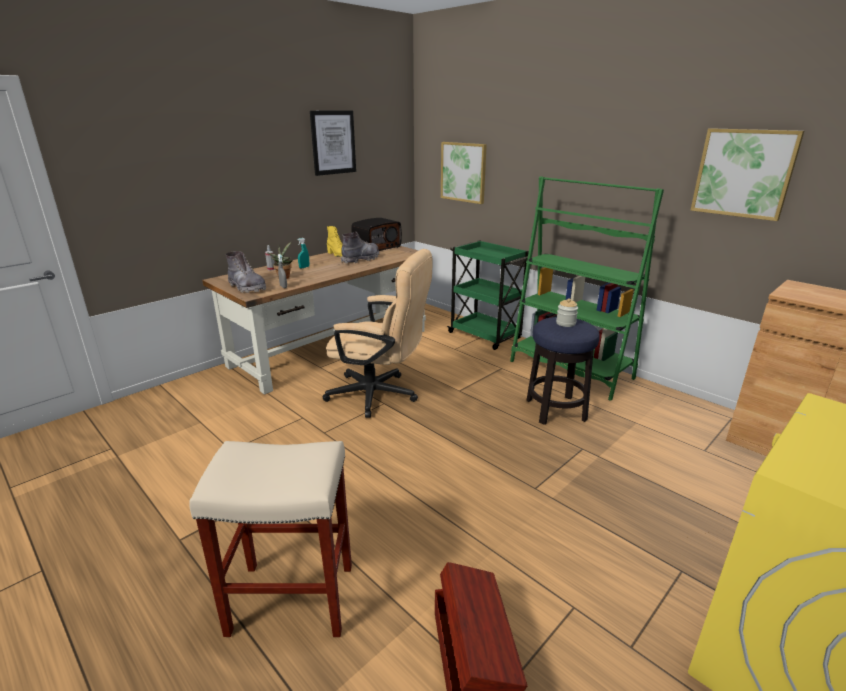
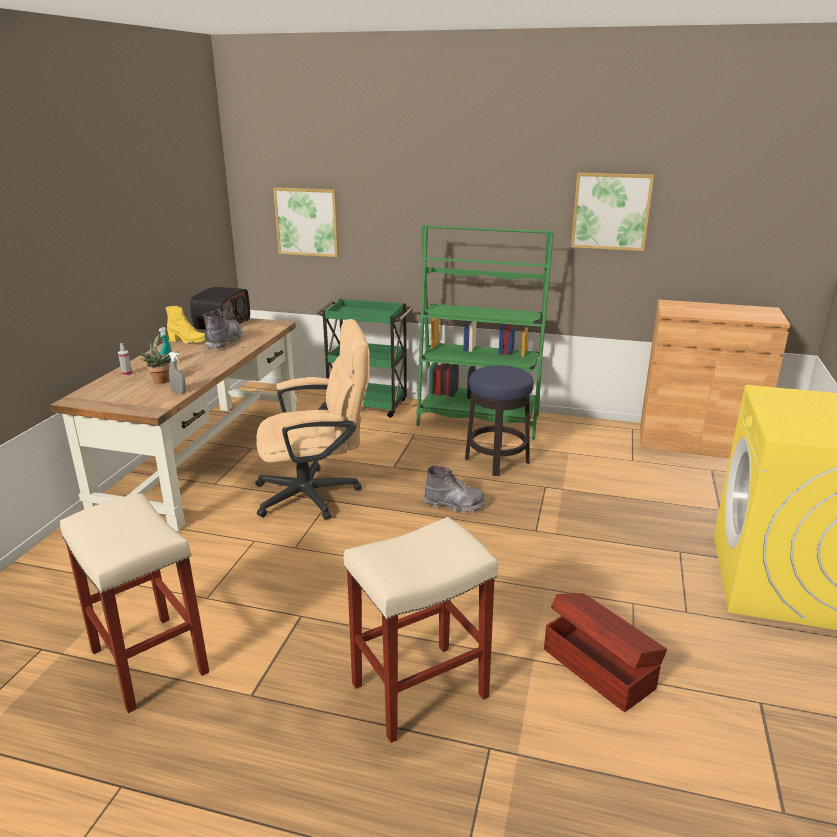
camera: 30 degrees left, 0 degrees up
(151, 482) = (147, 661): none -> beige stool
(247, 287) = (132, 402): grey boot -> grey boot (454, 505)
(333, 142) = (156, 200): picture -> none
(565, 323) = (499, 371): jar -> none

